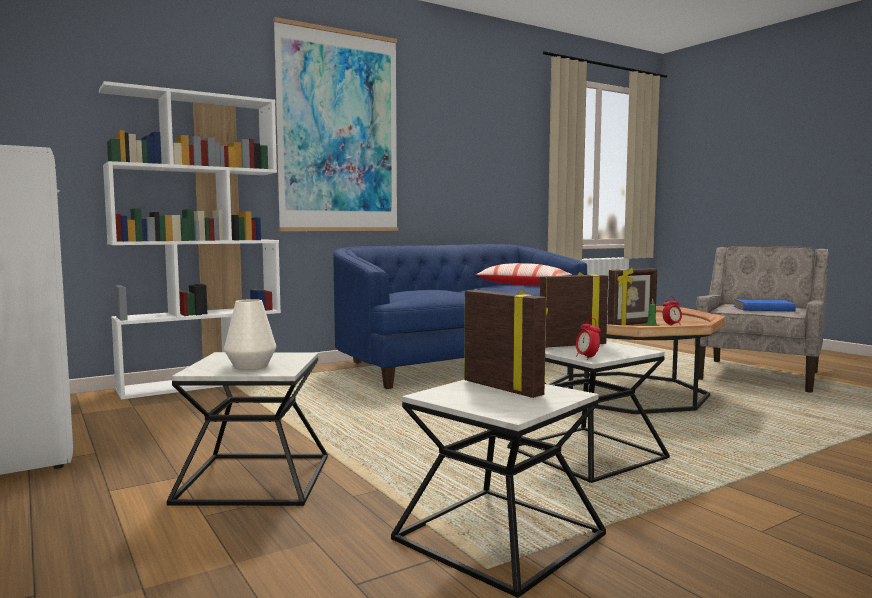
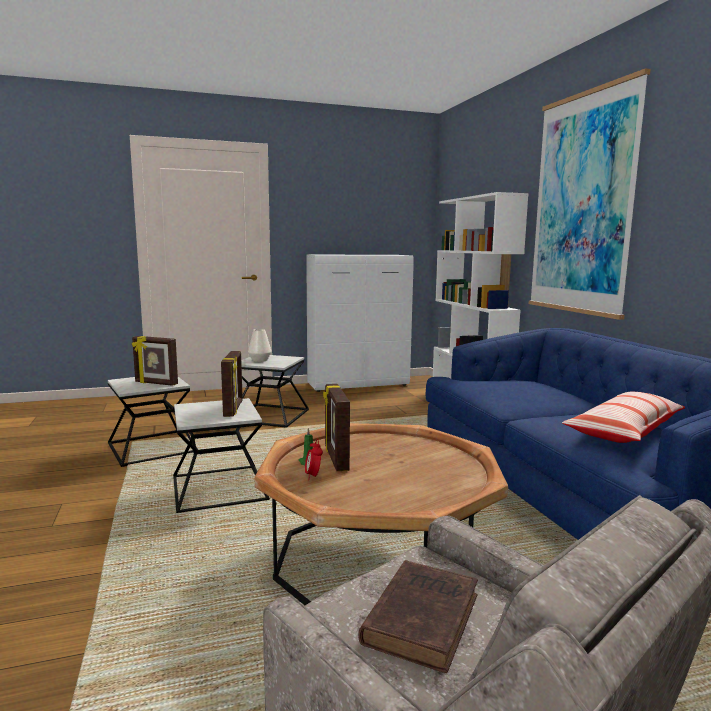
camera: 105 degrees right, 5 degrees up
(503, 388) = (156, 383): picture frame -> picture frame turned 45 degrees clockwise
(587, 358) = (189, 405): alarm clock -> none
(761, 309) = (423, 616): blue book -> brown book

